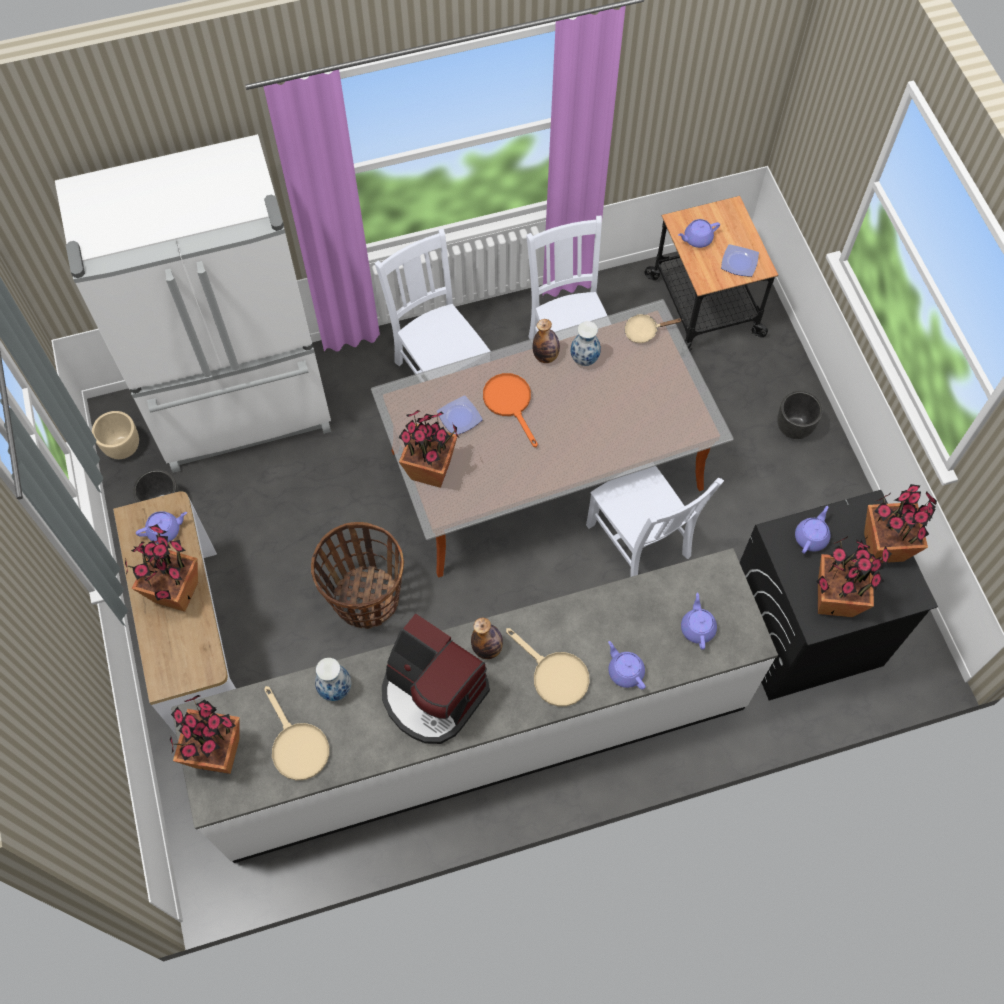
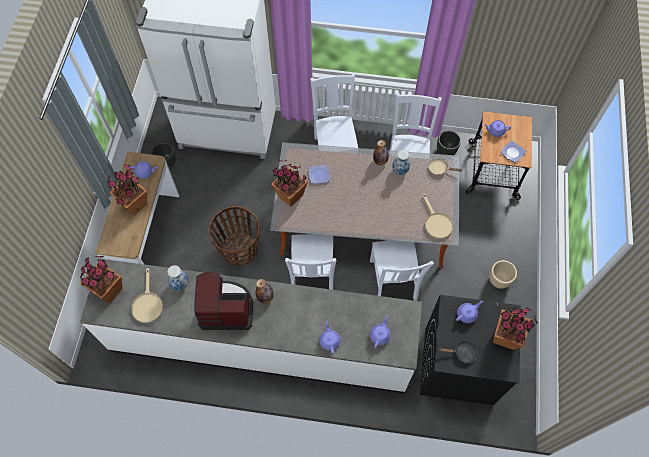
camera: 25 degrees right, 0 degrees up
(123, 448) = (162, 127): beige planter -> beige planter (499, 280)
(432, 694) = (226, 308): coffee machine -> coffee machine turned 120 degrees clockwise
(508, 590) = (312, 277): none -> white chair
(510, 403) = (349, 178): orange frying pan -> none
(554, 675) = (292, 326): beige frying pan -> beige frying pan (436, 223)
(794, 428) = (509, 256): black planter -> black planter (446, 151)
(834, 599) = (462, 353): potted plant -> black frying pan

